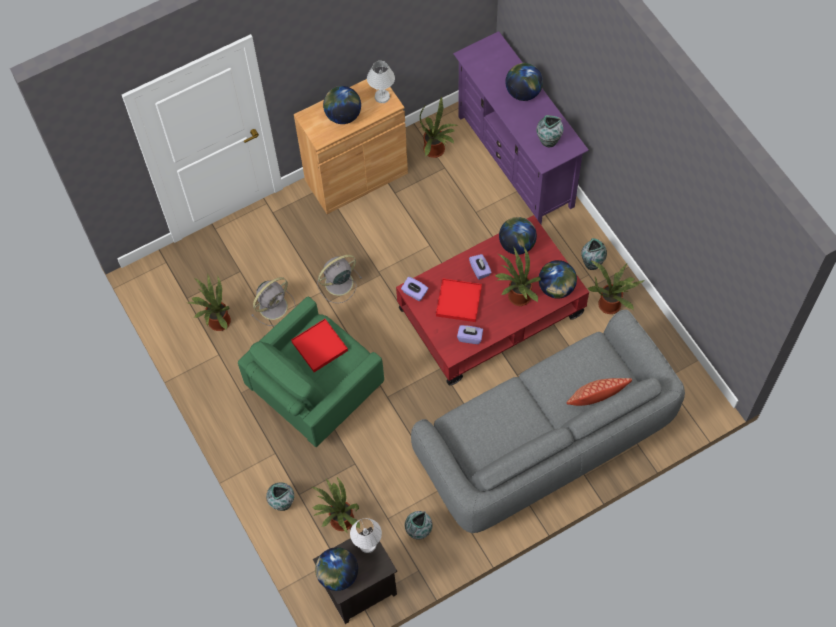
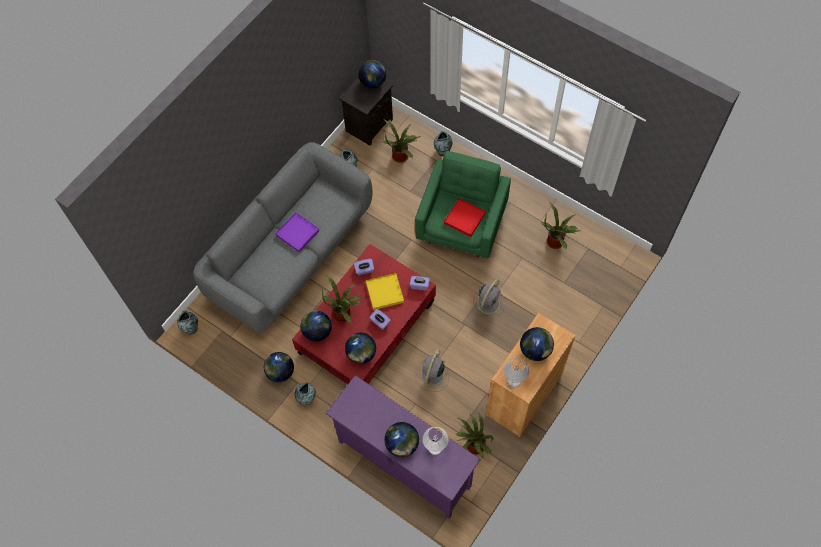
camera: 155 degrees right, 0 degrees up
(274, 306) = (524, 268): grey fan -> grey fan (432, 375)
(367, 544) = (363, 104): white table lamp -> white table lamp (435, 448)
(459, 301) = (384, 292): red tray -> yellow tray
(533, 407) = (297, 233): none -> purple tray
(548, 141) = (361, 406): vase -> vase (191, 328)
(595, 401) = (256, 254): pillow -> none
(611, 303) = (280, 372): potted plant -> globe

